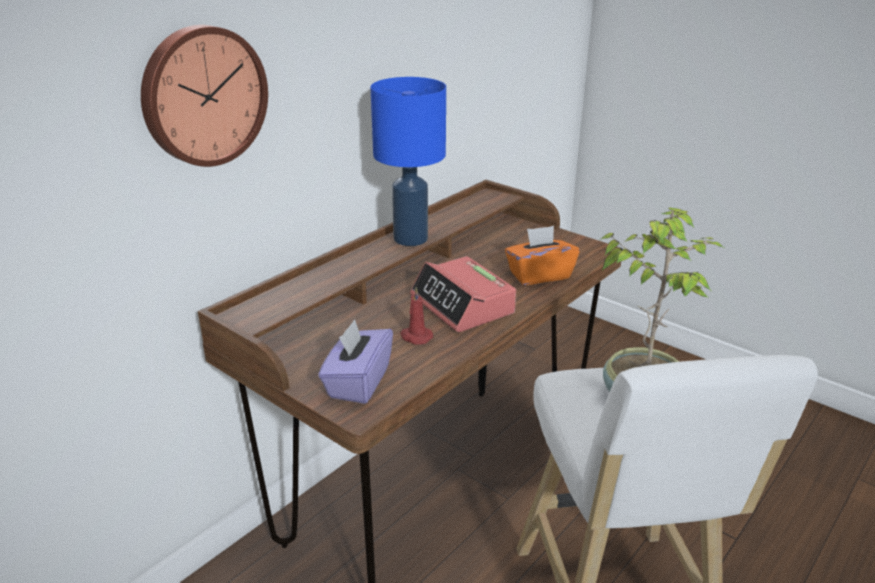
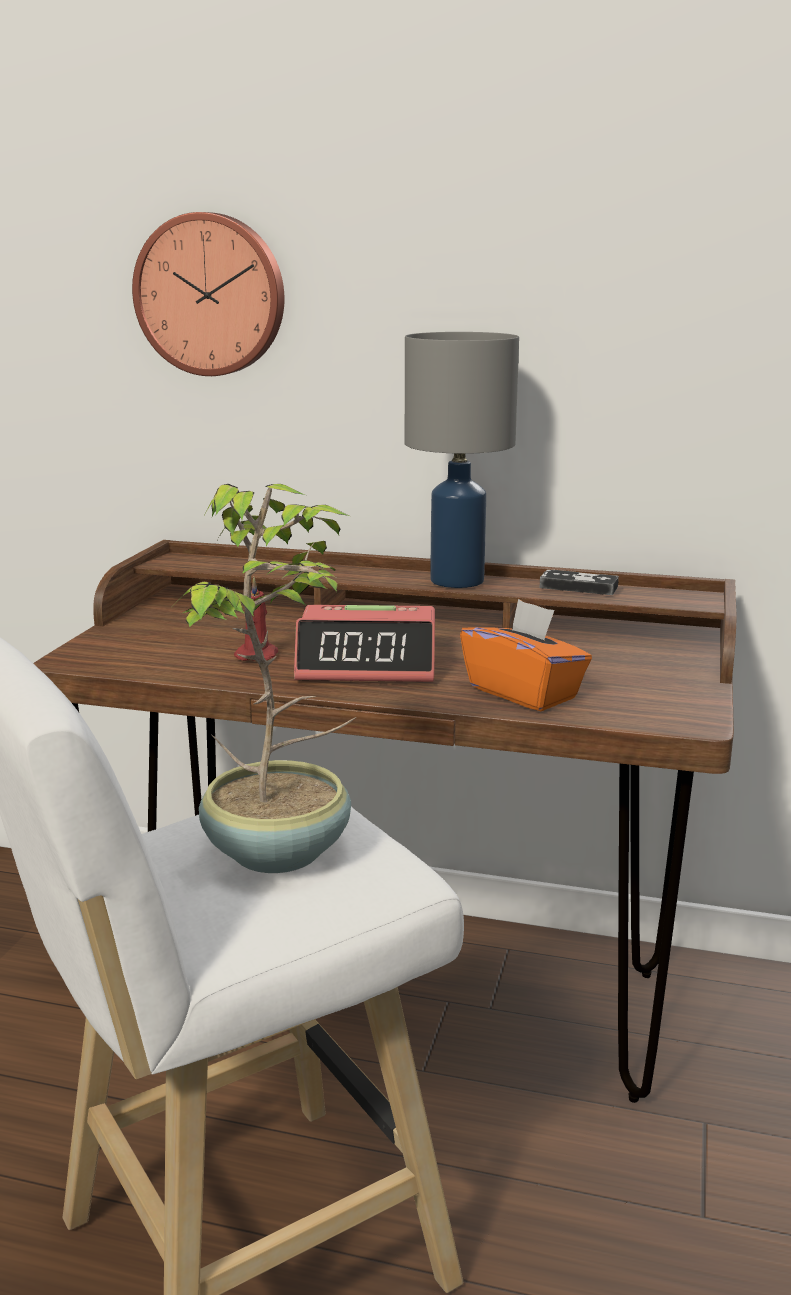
camera: 65 degrees right, 10 degrees down
(358, 382) = (130, 649): purple tissue box -> none
(412, 238) = (458, 581): blue table lamp -> grey table lamp
(454, 213) = (578, 587): none -> game controller
(462, 305) = (368, 664): alarm clock -> alarm clock turned 120 degrees counterclockwise

